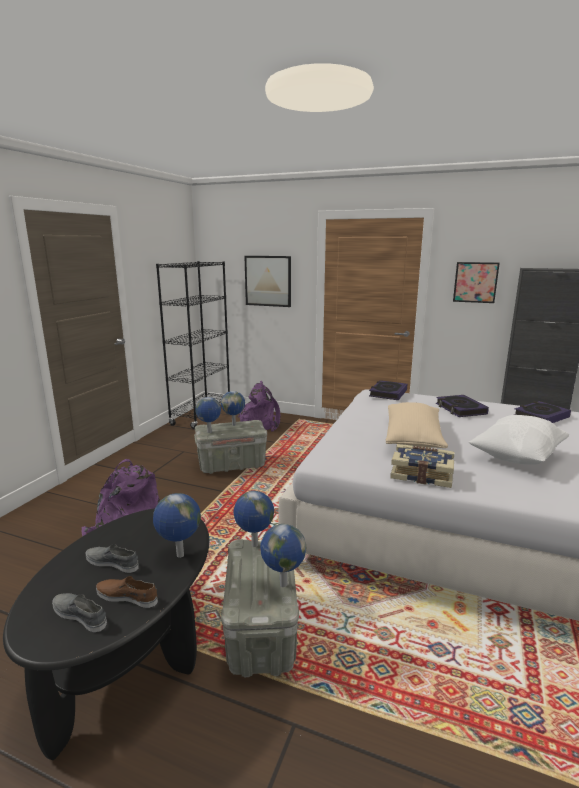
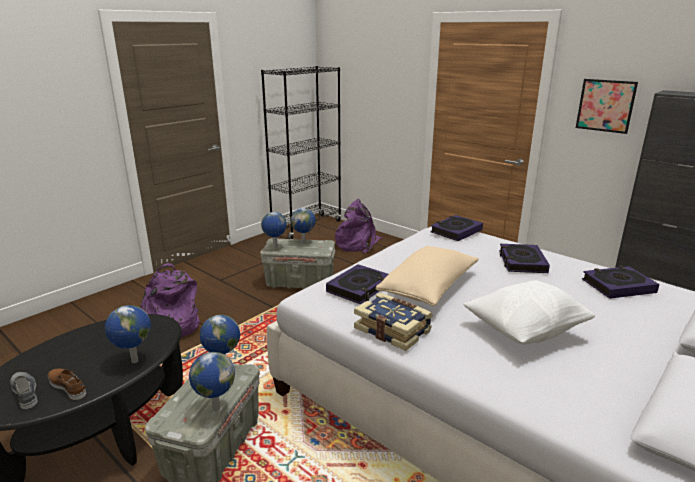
camera: 20 degrees right, 5 degrees up
(113, 562) = (82, 355): grey shoe -> none
(268, 281) = (380, 90): picture -> none
(358, 447) = (359, 288): none -> book

